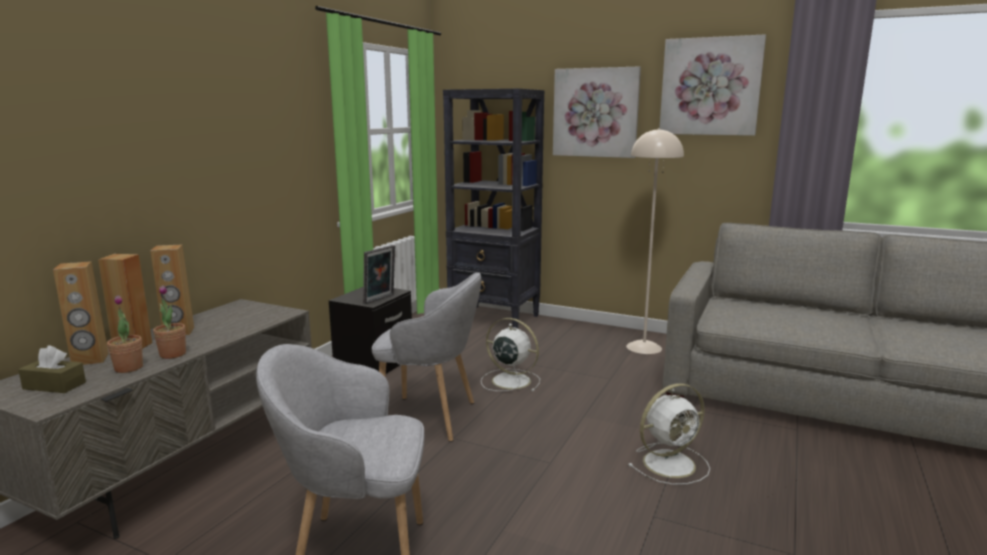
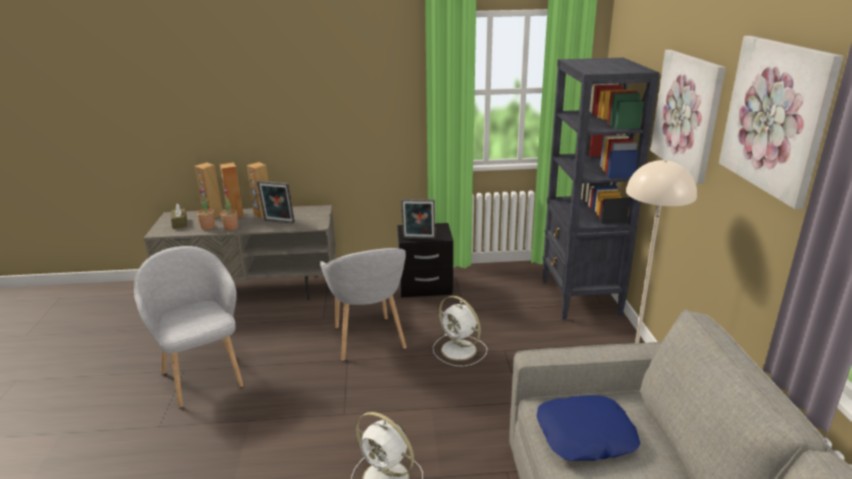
camera: 60 degrees right, 10 degrees up
(226, 328) = (278, 222): none -> picture frame
(509, 380) = (460, 350): white fan -> white fan turned 135 degrees clockwise
(764, 318) = (585, 436): none -> blue pillow

